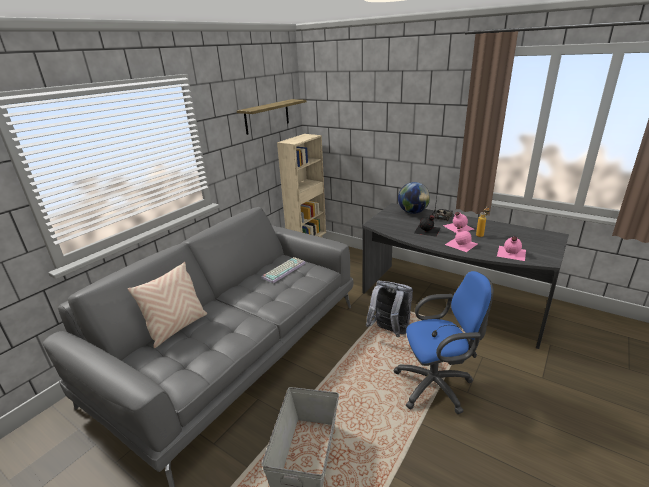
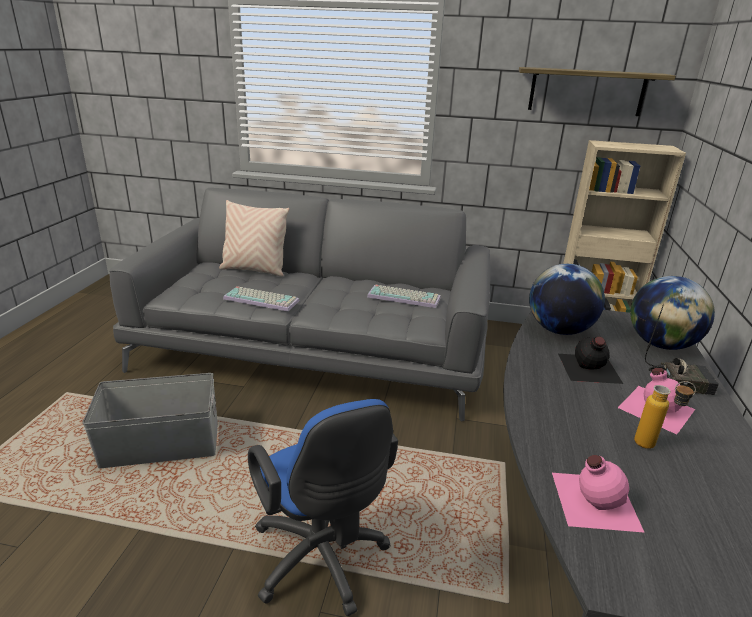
camera: 65 degrees right, 0 degrees up
(239, 329) = (263, 299): none -> keyboard
(389, 331) = (429, 478): grey backpack -> none
(393, 227) = (559, 330): none -> globe
(461, 243) = (567, 415): pink bottle -> none

